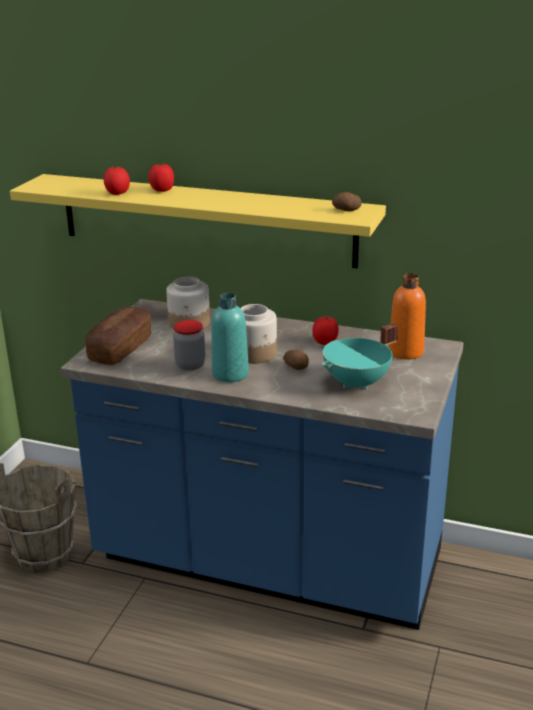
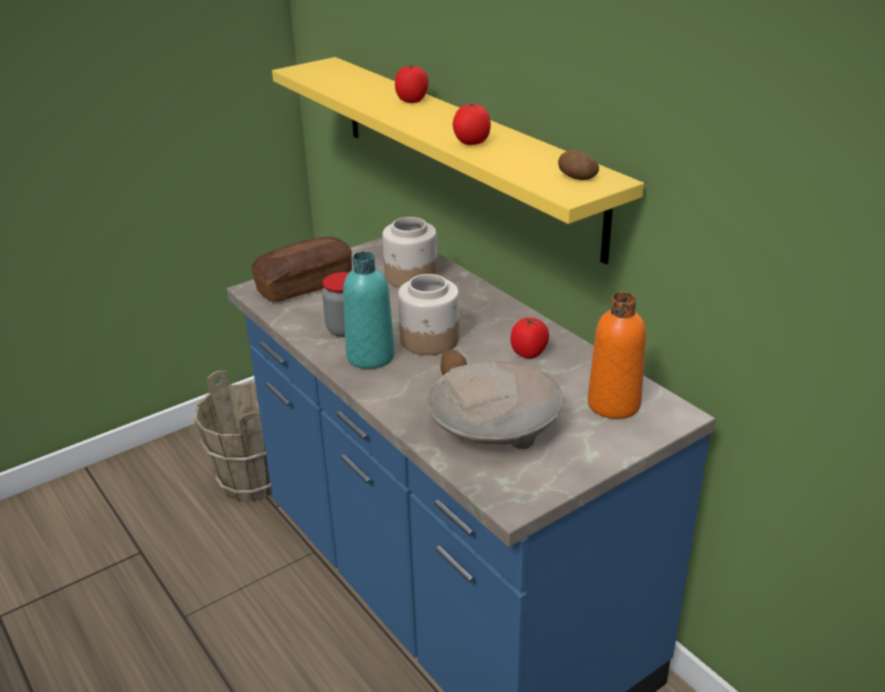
camera: 35 degrees right, 5 degrees up
(117, 194) = (360, 95): tomato -> tomato (471, 143)
(357, 383) = (495, 426): turquoise cooking pot -> beige bowl

